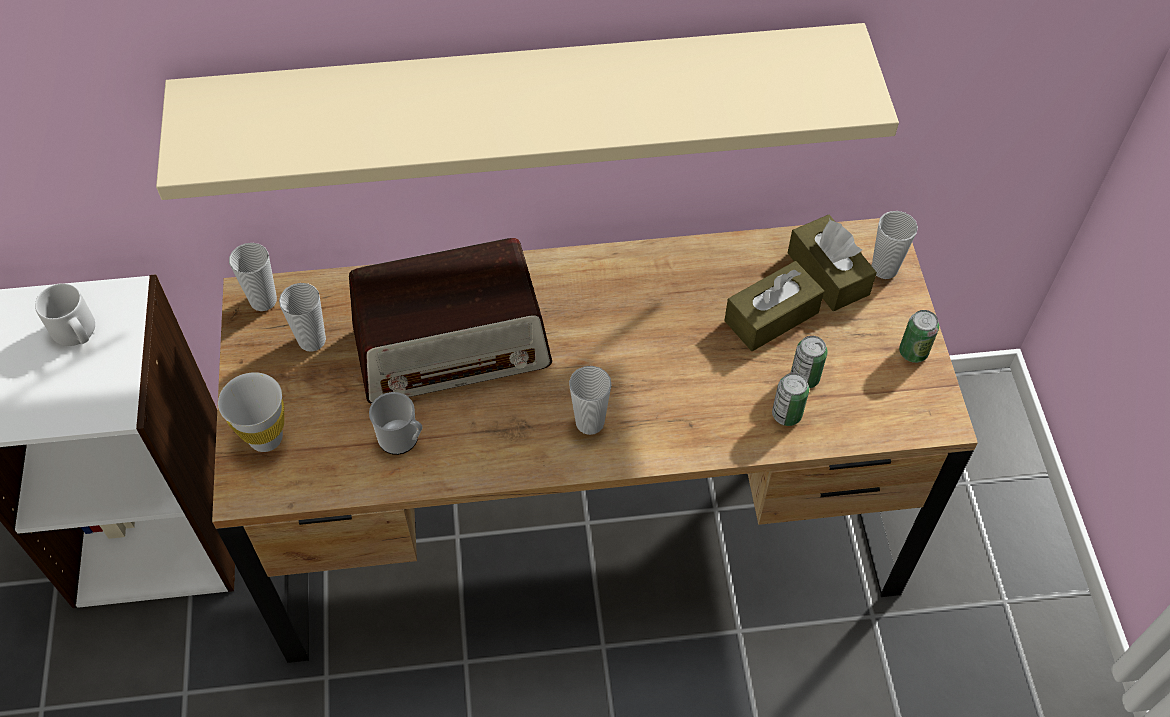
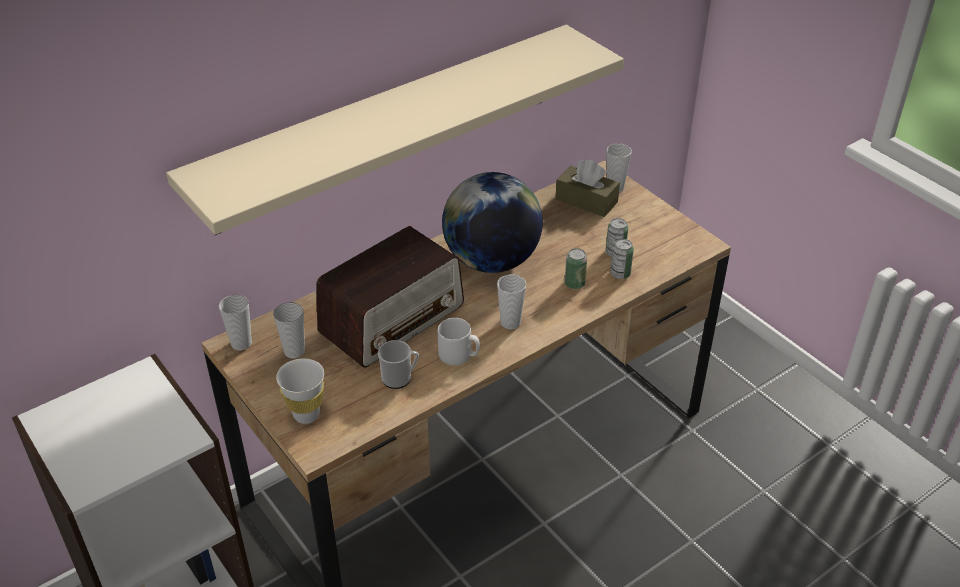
camera: 30 degrees left, 15 degrees down
(76, 333) = (121, 407): grey mug -> grey mug (459, 355)
(633, 315) = (491, 261): none -> globe
(771, 317) = (572, 232): brown tissue box -> none
(913, 352) = (663, 219): can -> can (574, 284)

